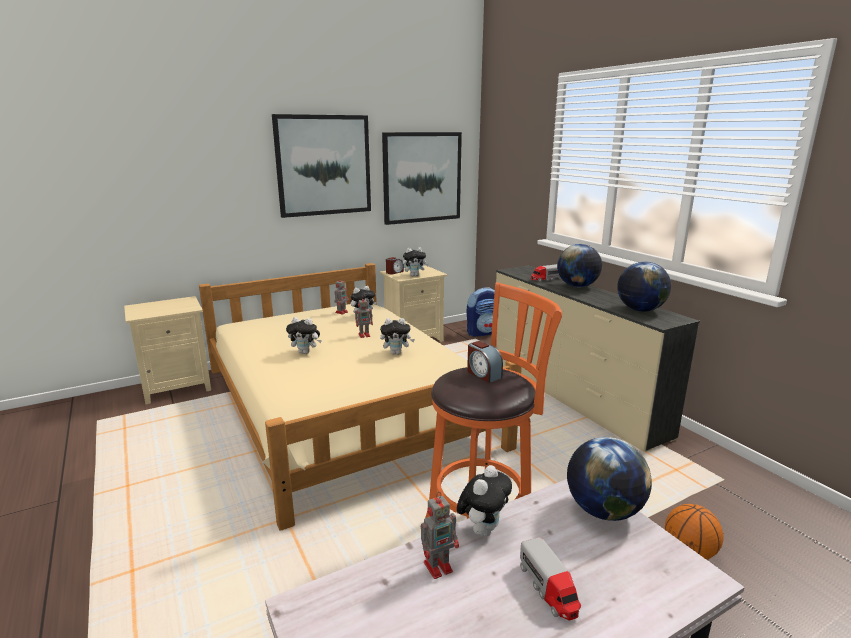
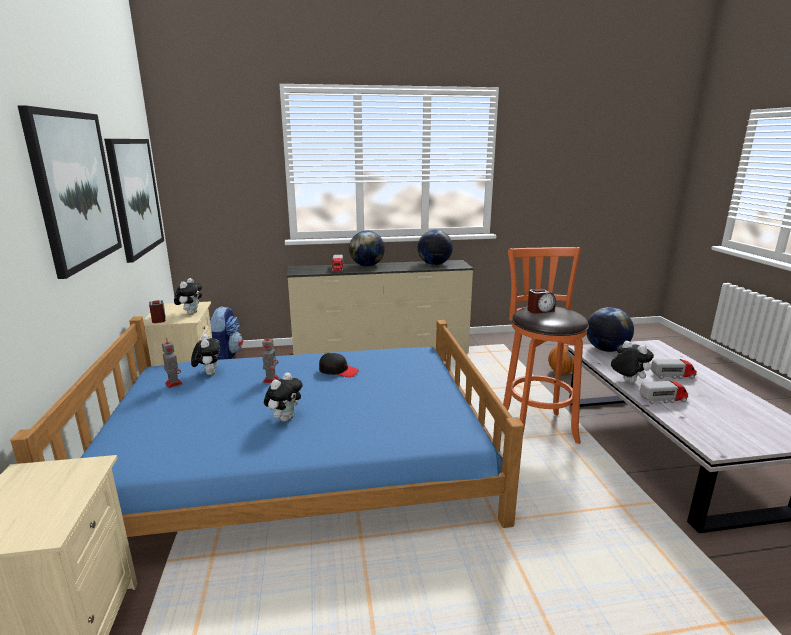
camera: 70 degrees left, 0 degrees up
(343, 405) = (303, 460): beige bed -> blue bed
(396, 353) = (338, 371): plush toy -> black cap
(439, 566) = (663, 399): toy robot -> toy truck

